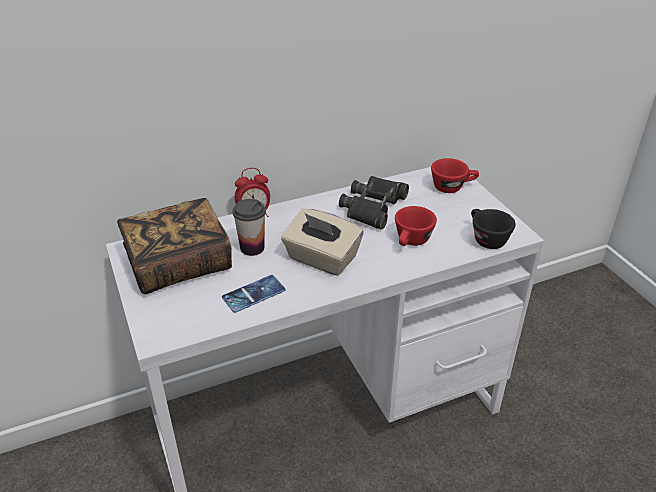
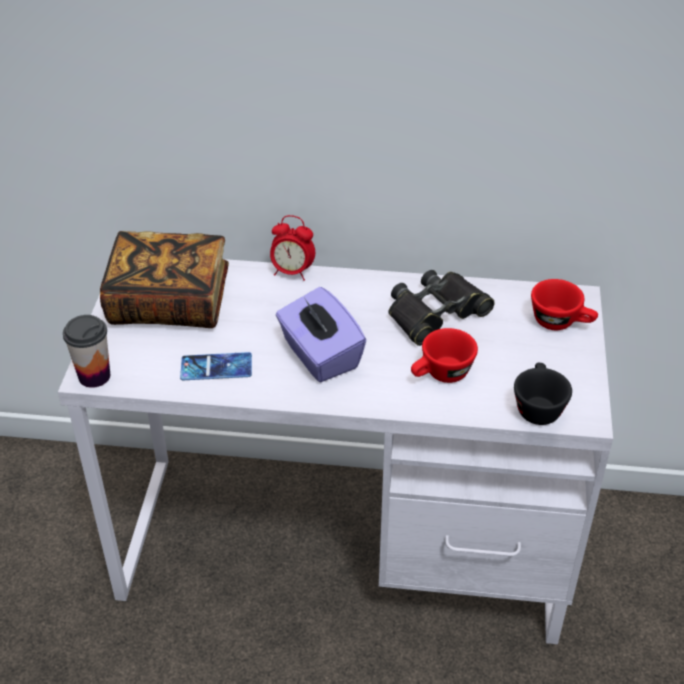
camera: 30 degrees right, 5 degrees up
(252, 248) = (257, 313): cup -> cup (94, 376)
(321, 259) = (320, 355): beige tissue box -> purple tissue box

